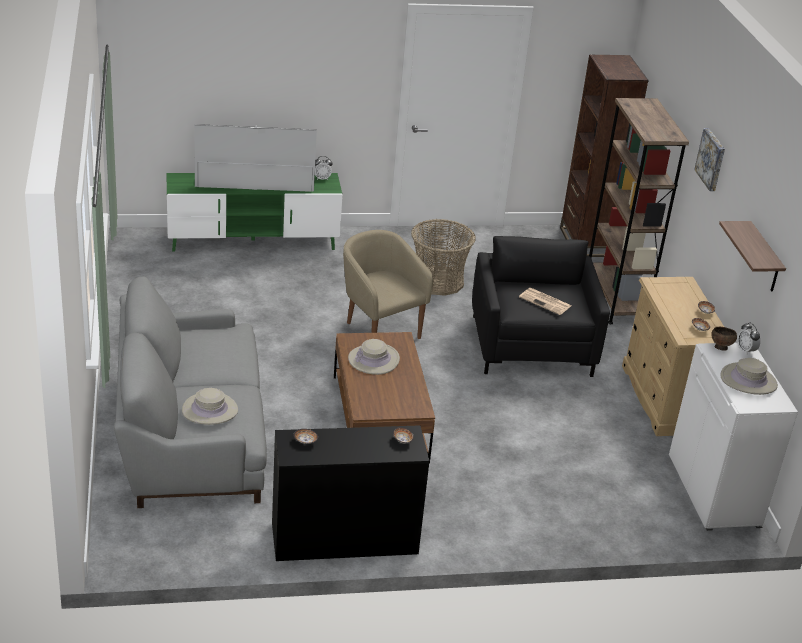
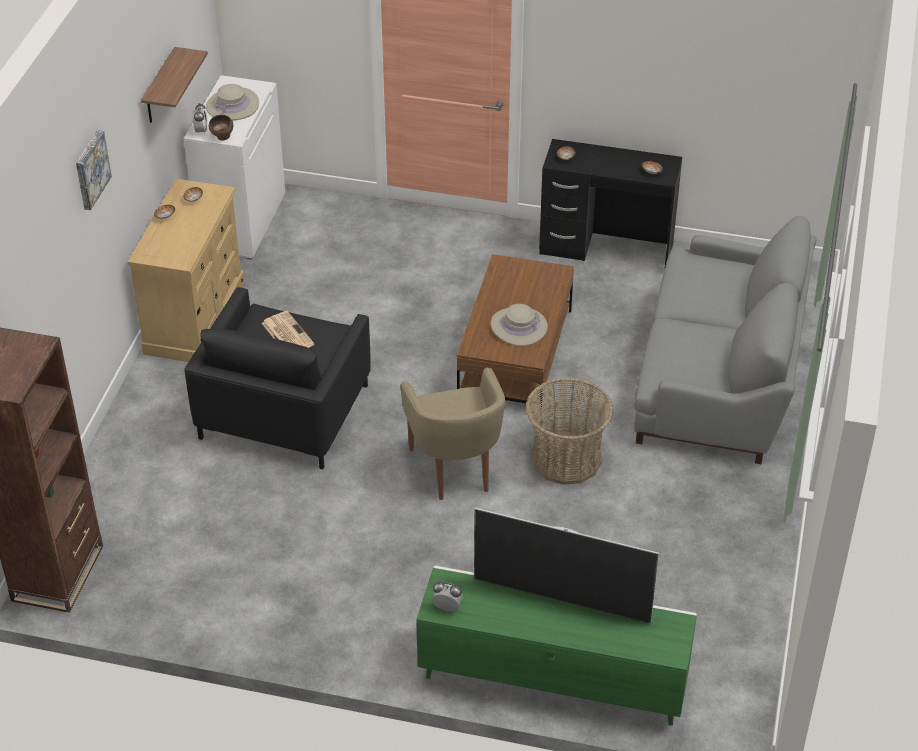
camera: 155 degrees left, 10 degrees up
(210, 410) = (715, 283): beige hat -> none
(438, 281) = (328, 538): basket -> basket (566, 459)
(615, 298) = (116, 461): brown bookcase -> none

